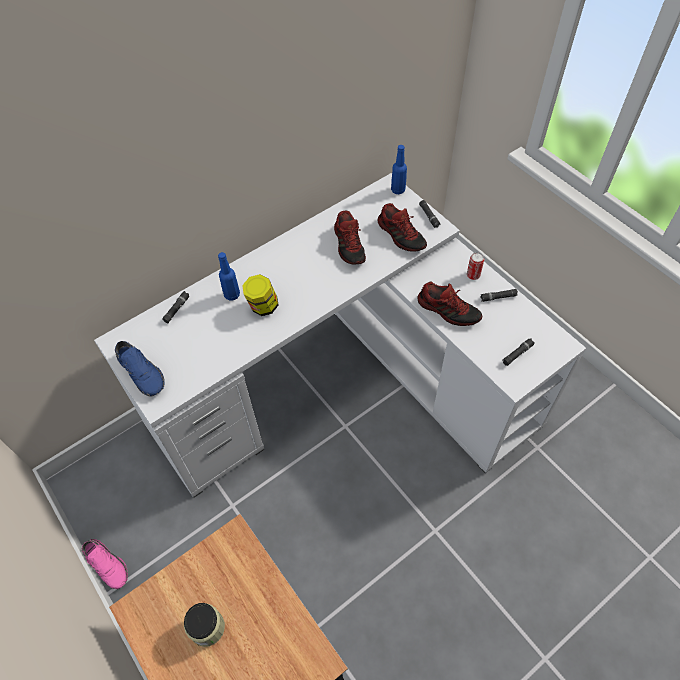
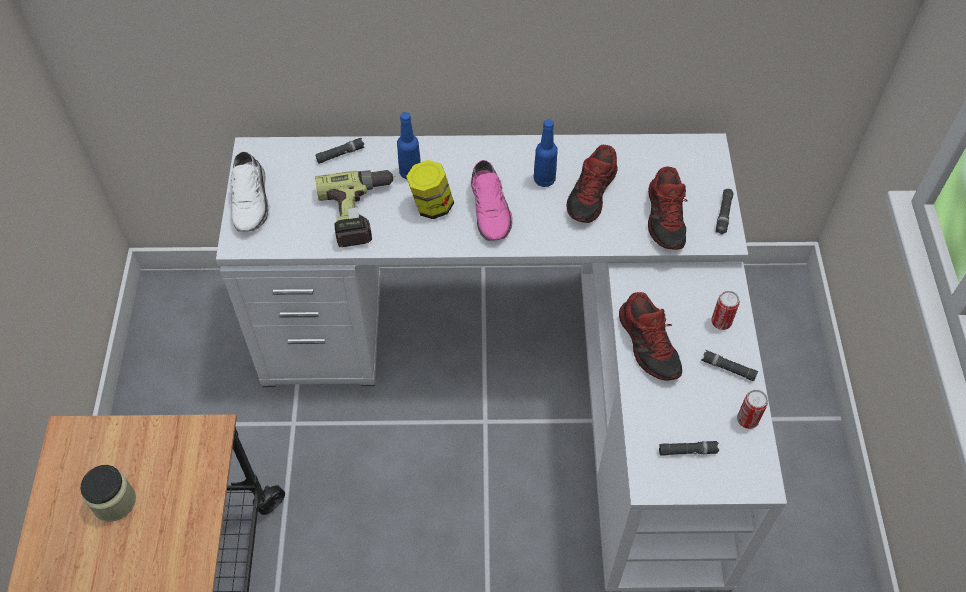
camera: 35 degrees right, 0 degrees up
(108, 564) = (130, 396): pink shoe -> pink shoe (491, 209)
(142, 372) = (252, 201): blue shoe -> white shoe
(222, 337) = (360, 213): none -> power drill
(398, 190) = (713, 160): blue bottle -> blue bottle (544, 180)
(531, 318) = (747, 420): none -> can

